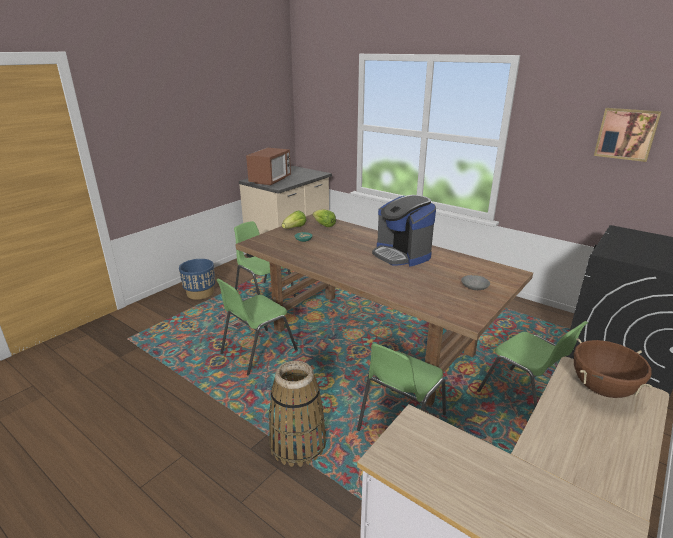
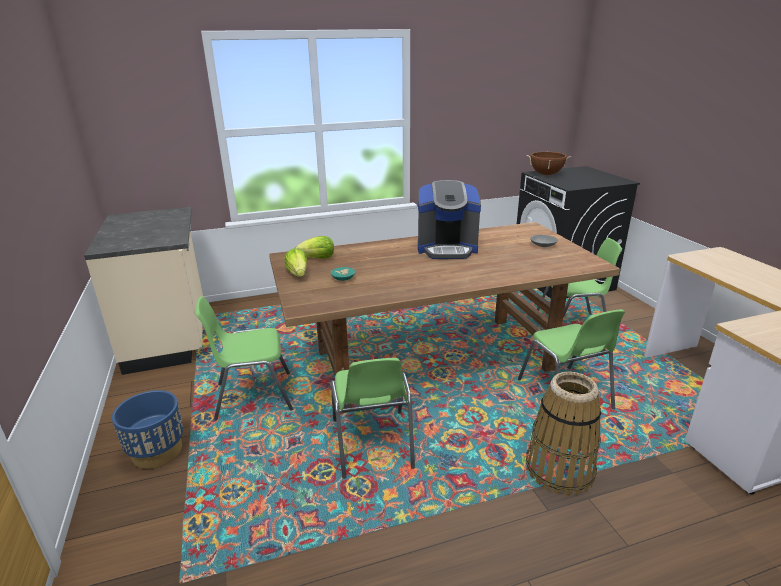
camera: 55 degrees left, 0 degrees up
(270, 180) = (137, 238): microwave -> none
(602, 389) = (713, 260): brown cooking pot -> brown cooking pot (546, 174)
(626, 134) = (503, 95): picture -> none

